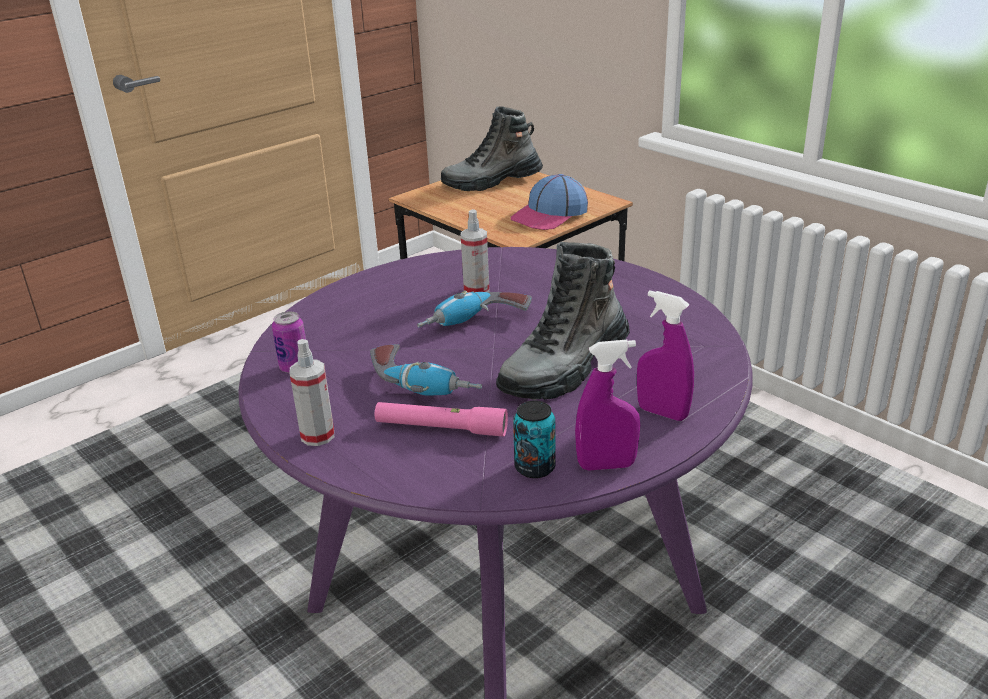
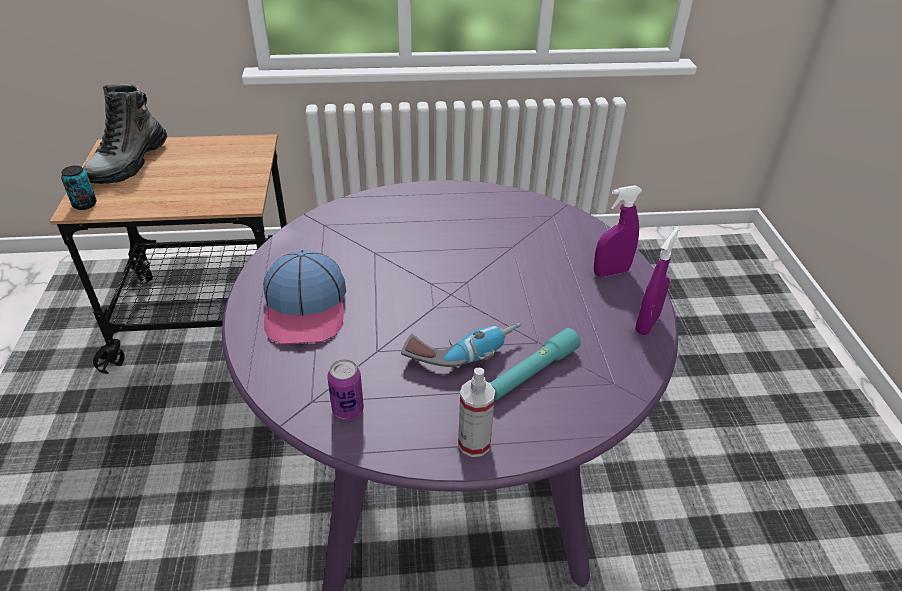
camera: 55 degrees left, 10 degrees up
(441, 428) = (532, 372): pink flashlight -> turquoise flashlight
(475, 324) = (406, 285): power drill -> none
(476, 290) = (355, 259): spray bottle -> none
(535, 467) = (622, 354): can -> can (85, 204)
(550, 215) = (234, 172): cap -> cap (306, 308)
(565, 367) = (515, 278): boot -> none

